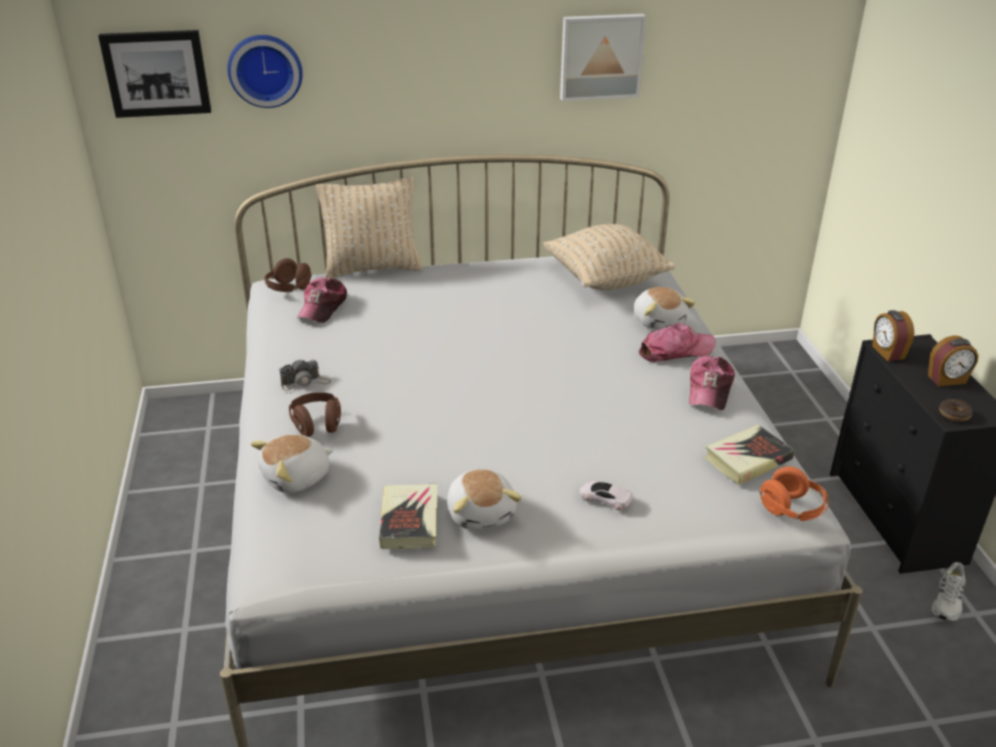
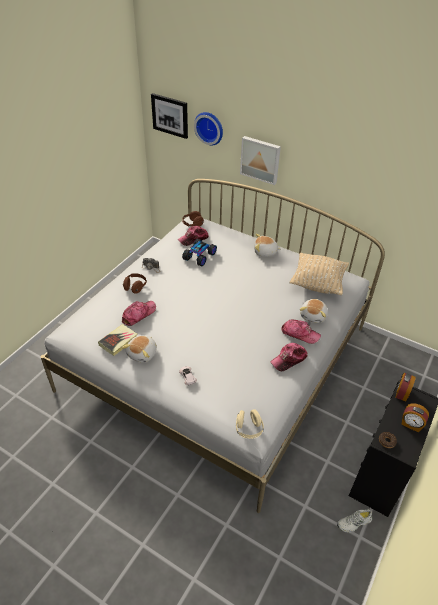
camera: 40 degrees right, 10 degrees up
(297, 478) = (107, 303): plush toy -> plush toy (265, 252)
(372, 326) = (200, 256): none -> toy car
(373, 268) = (233, 229): beige pillow -> none
(387, 460) = (138, 314): none -> cap
(600, 56) = (362, 173): picture -> picture (260, 159)
(747, 459) = (260, 397): book -> none
(792, 510) = (248, 429): orange headphones -> beige headphones

